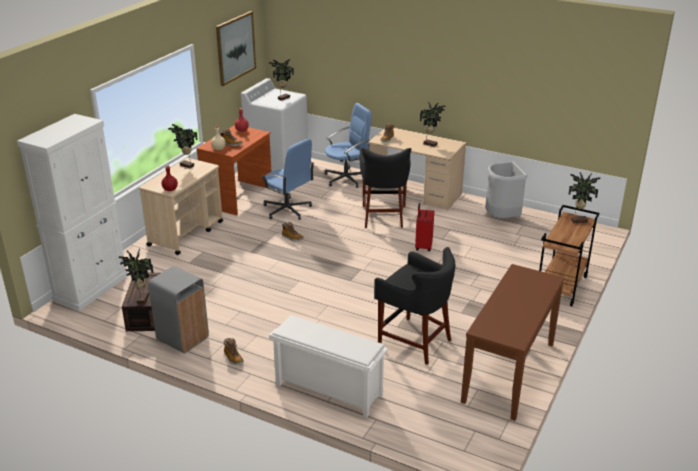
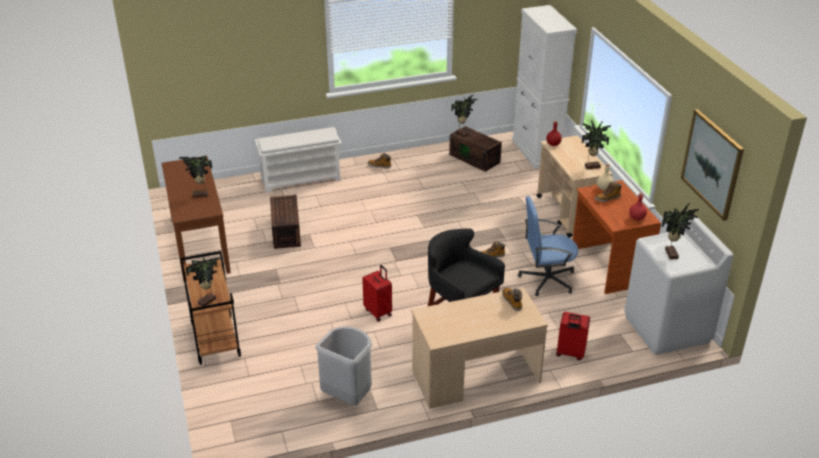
camera: 135 degrees right, 5 degrees up
(182, 339) = (426, 159): grey trash can -> none
(347, 178) = (570, 353): blue office chair -> red suitcase
(414, 341) = (285, 231): black stool -> brown storage box
(430, 144) = (460, 321): potted plant -> potted plant (201, 195)

